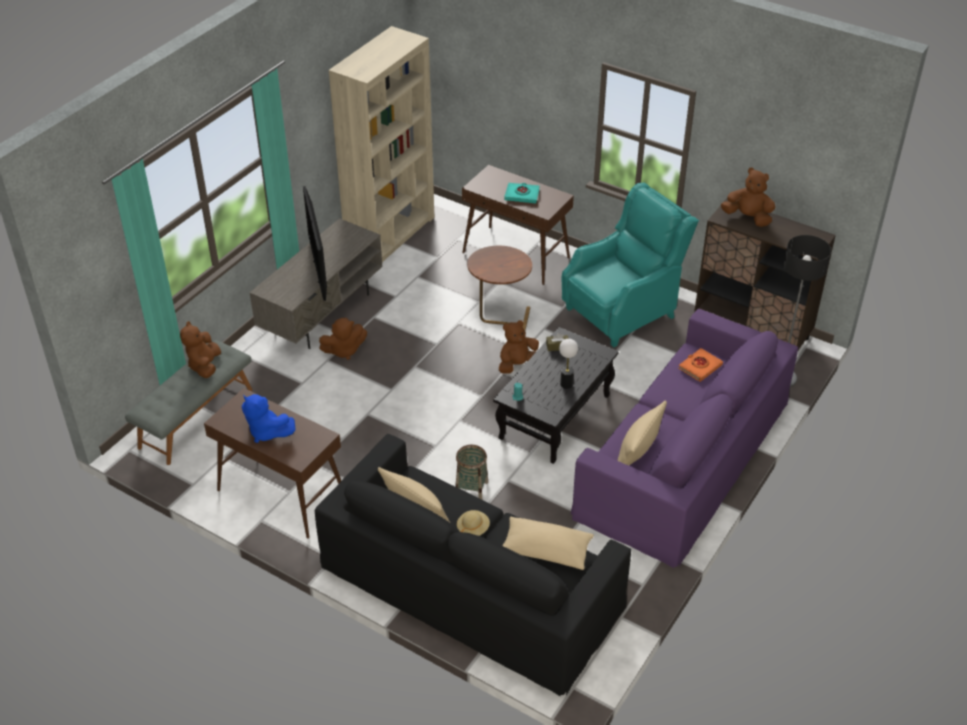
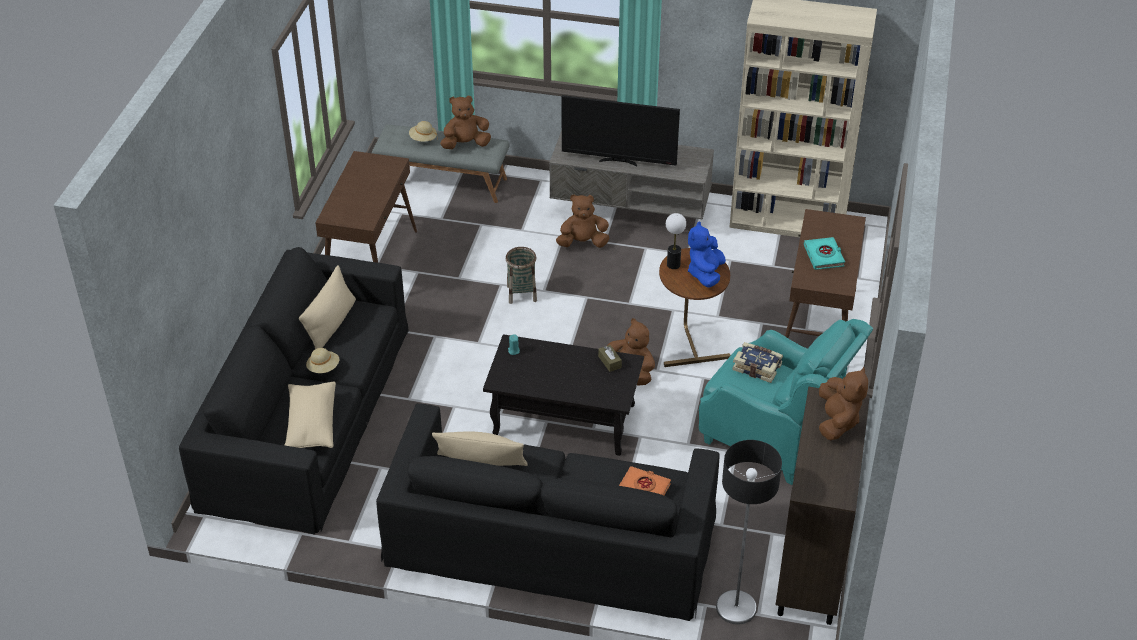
camera: 70 degrees right, 0 degrees up
(174, 392) = (423, 139): none -> beige hat
(267, 432) = (357, 188): blue plush toy -> blue plush toy (705, 274)
(319, 271) = (619, 161): television -> television turned 135 degrees counterclockwise
(344, 350) = (583, 243): brown plush toy -> brown plush toy turned 120 degrees clockwise
(471, 489) = (430, 383): basket -> basket (521, 293)
(566, 384) = (551, 382): table lamp -> table lamp (673, 264)
(599, 273) = (757, 367): none -> book
(683, 457) = (550, 539): purple sofa -> black sofa

